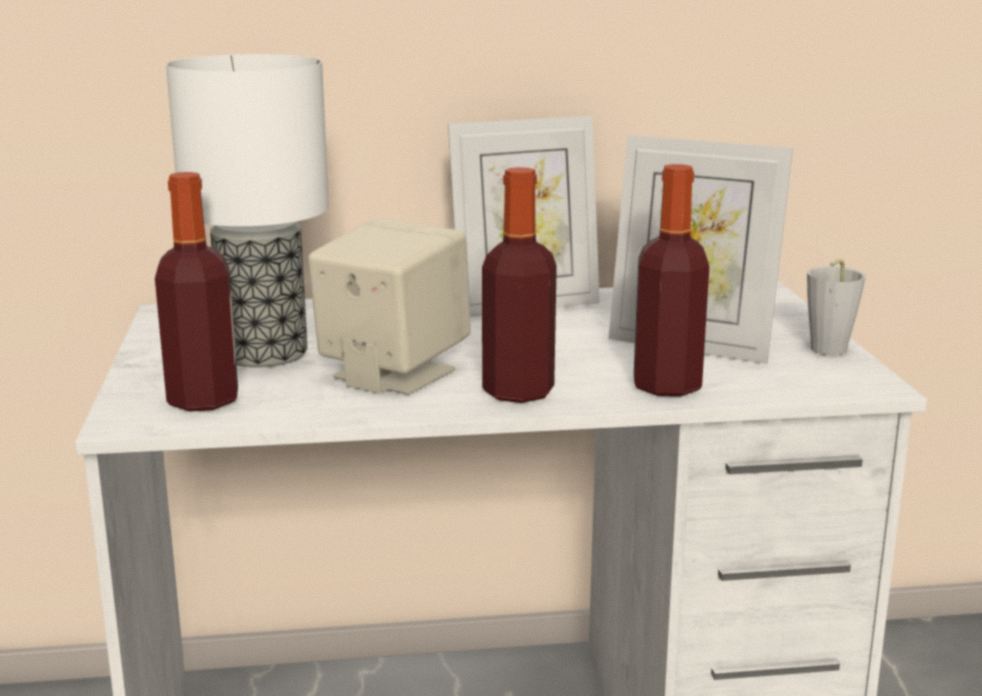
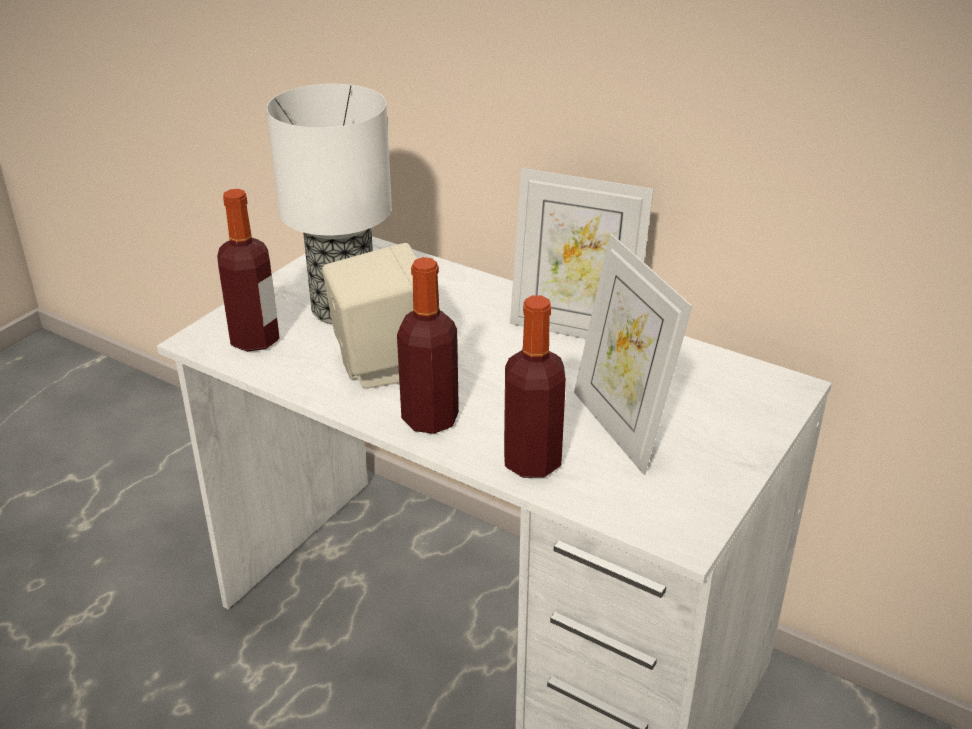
camera: 40 degrees right, 15 degrees up
(825, 352) = (714, 484): grey cup -> none

